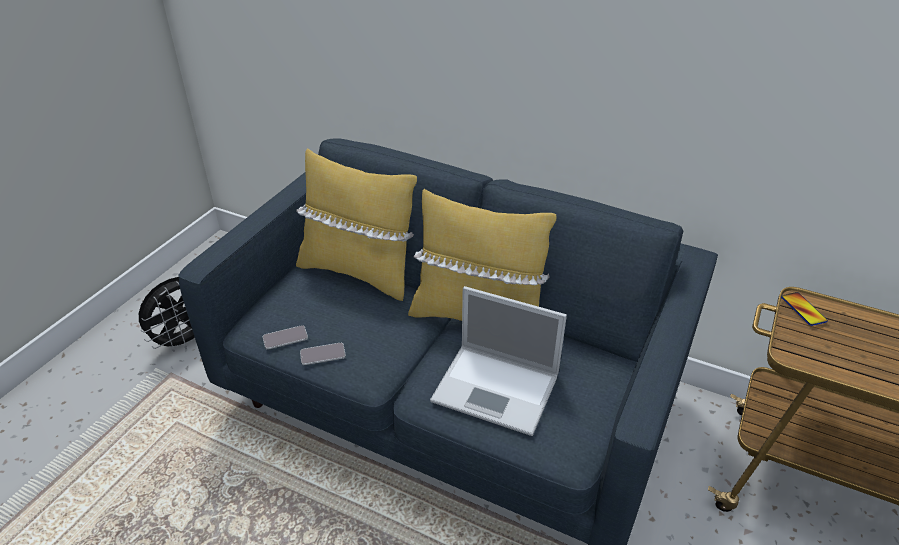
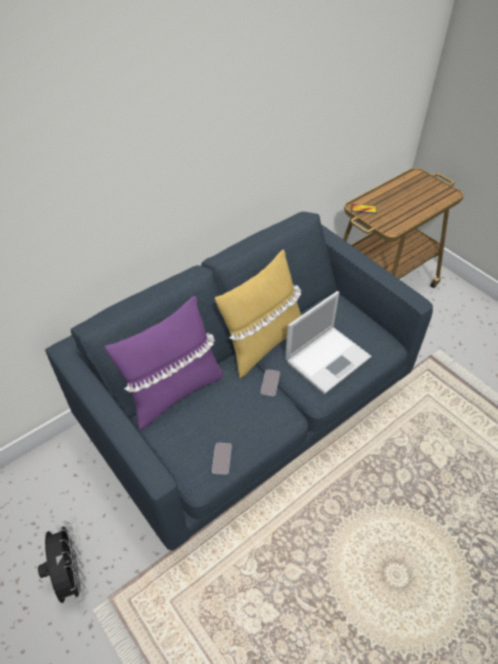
camera: 65 degrees left, 10 degrees up
(323, 354) = (252, 439): phone -> phone (270, 383)
(358, 272) = (174, 392): yellow pillow -> purple pillow

